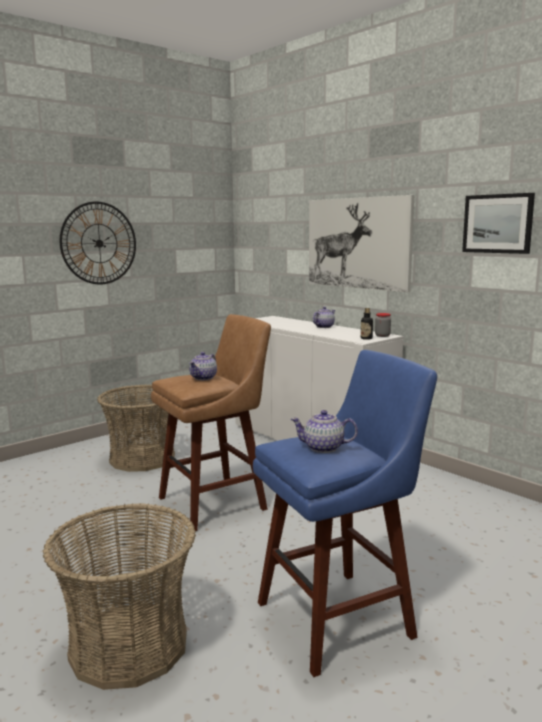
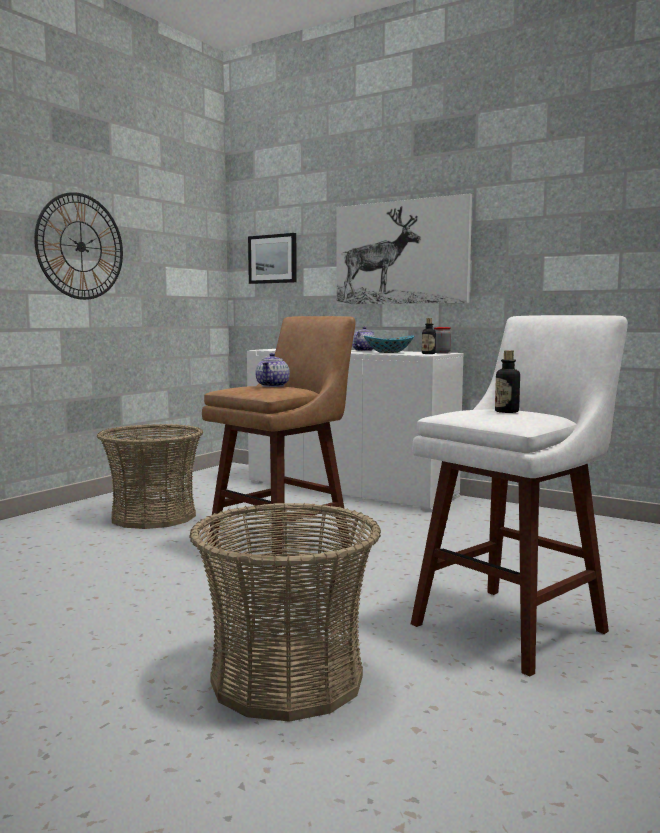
camera: 15 degrees left, 5 degrees down
(324, 448) = (506, 411): teapot -> bottle
(338, 333) = (388, 352): none -> bowl
(339, 617) = (513, 626): blue stool -> white stool
(497, 223) = (573, 219): picture -> picture (273, 259)

